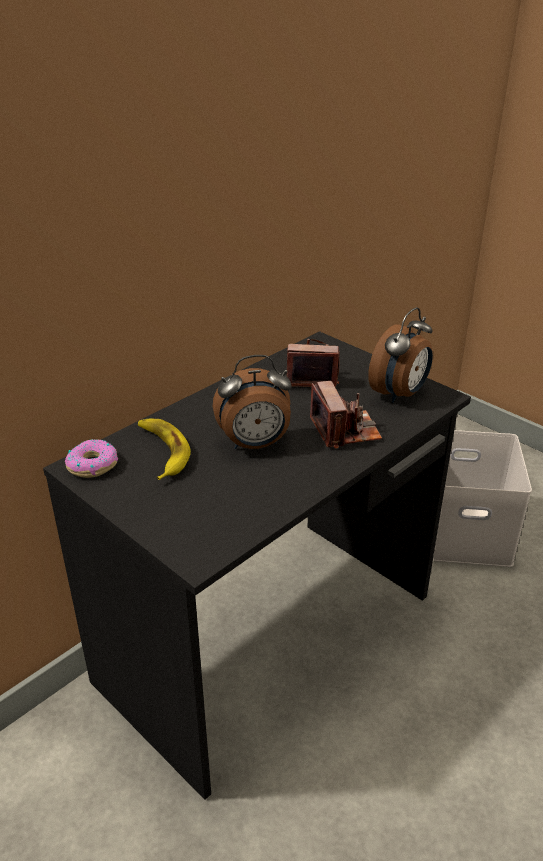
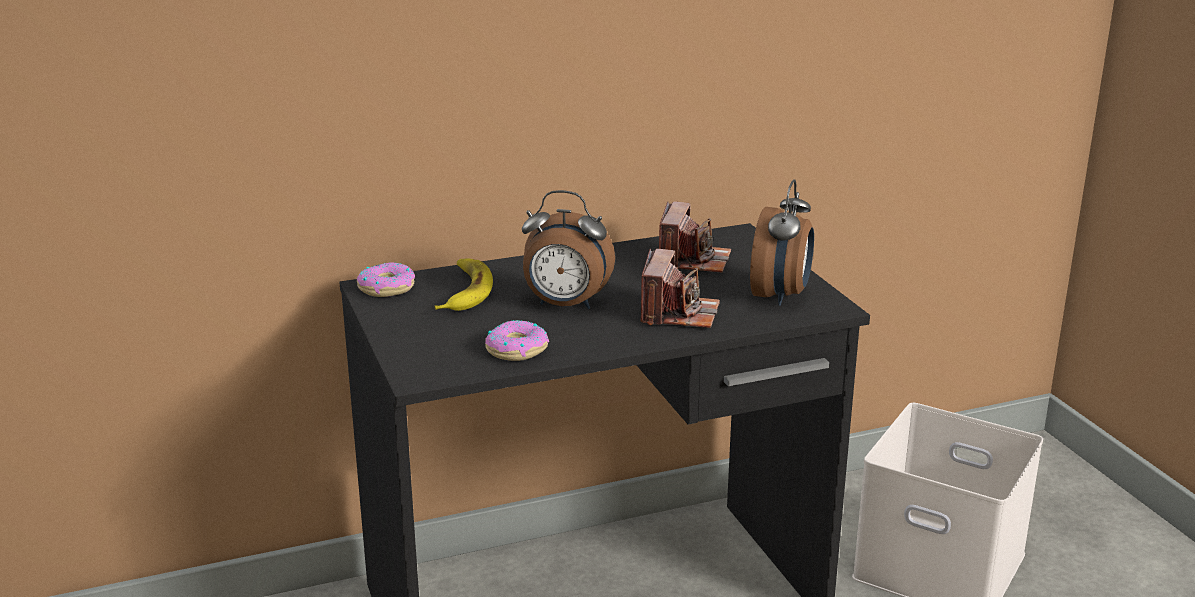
camera: 25 degrees right, 10 degrees down
(254, 503) = (516, 349): none -> donut
(311, 375) = (693, 260): camera -> camera turned 75 degrees clockwise
(400, 394) = (781, 296): alarm clock -> alarm clock turned 45 degrees counterclockwise

